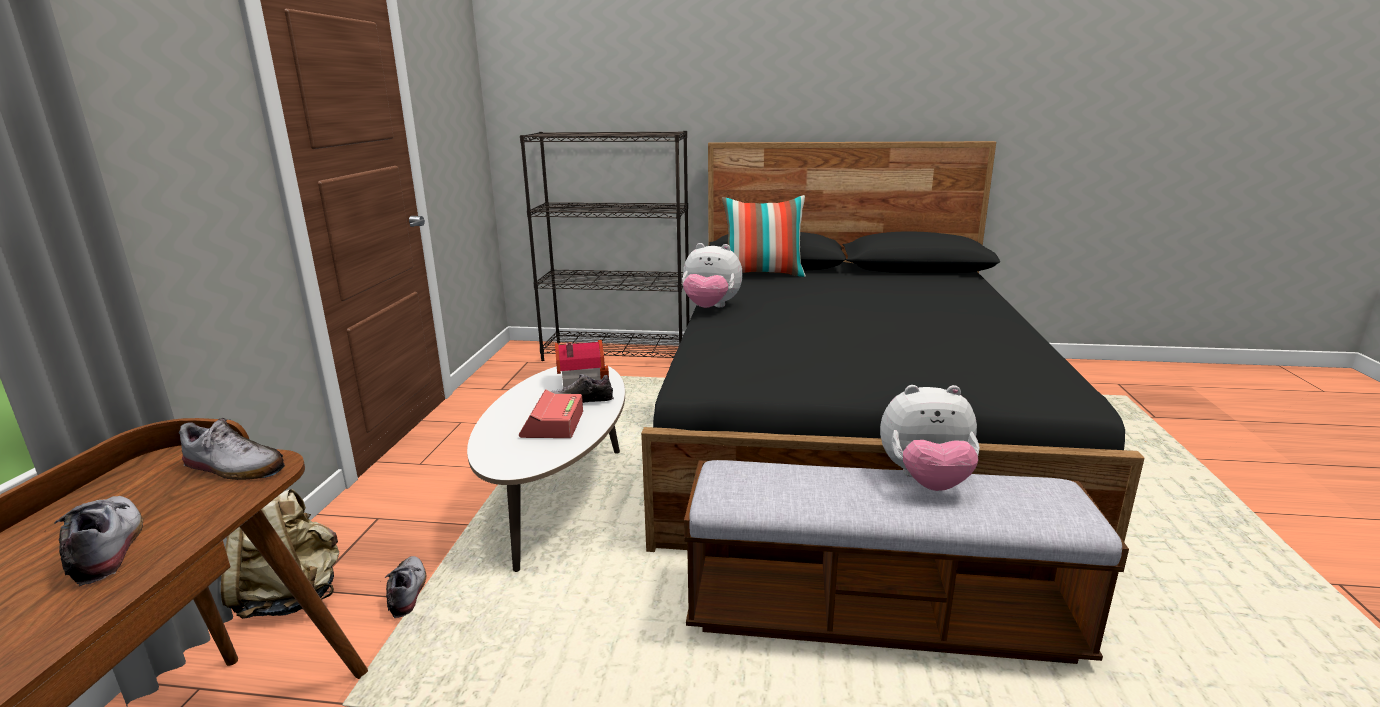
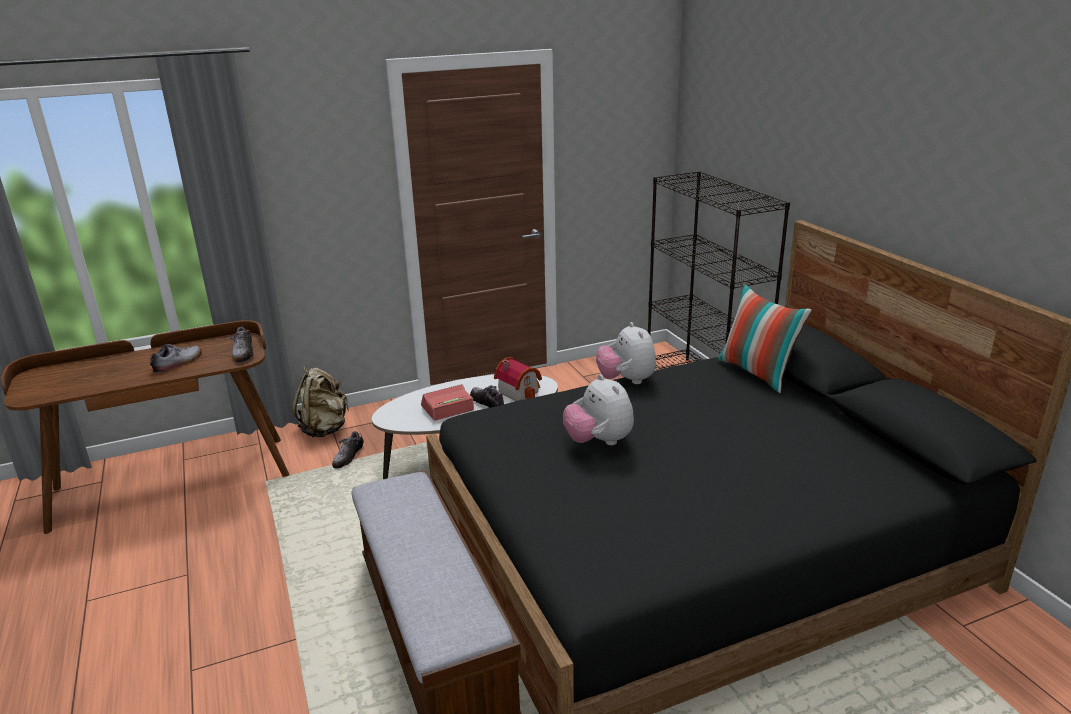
camera: 60 degrees right, 5 degrees up
(408, 591) = (348, 457): shoe -> shoe turned 150 degrees clockwise
(926, 481) = (450, 561): plush toy -> plush toy (598, 441)

